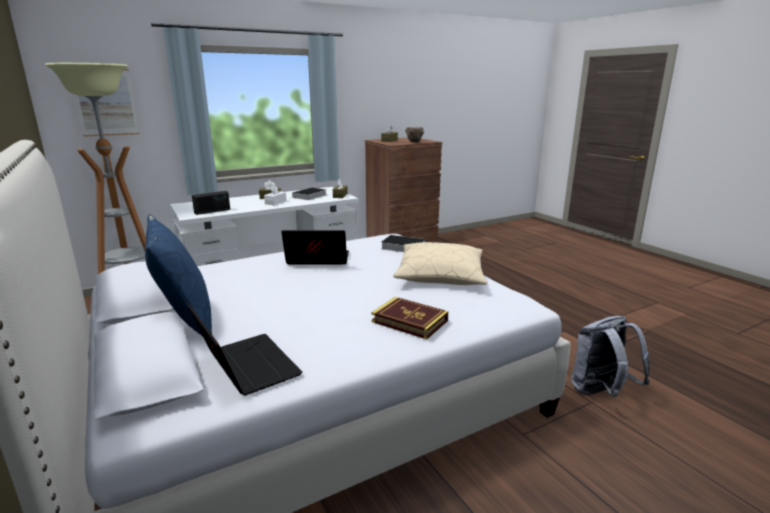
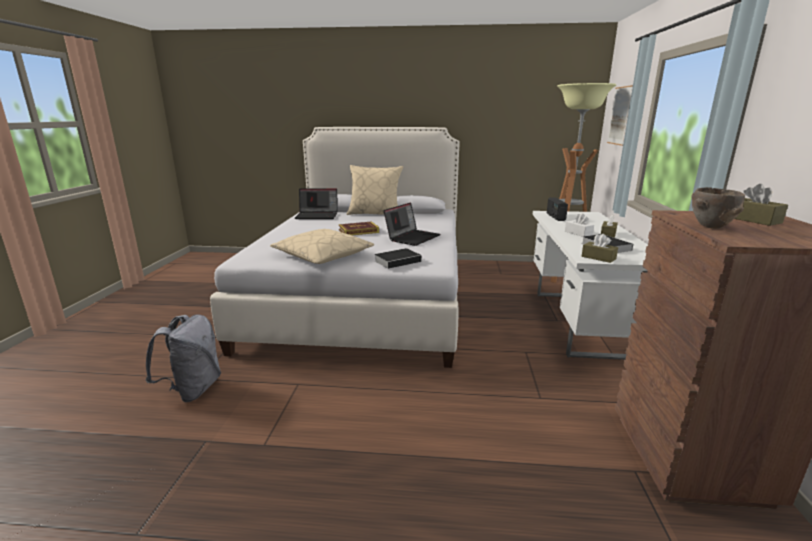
camera: 125 degrees right, 0 degrees up
(185, 320) = (375, 214): blue pillow -> beige pillow
(409, 321) = (289, 236): book -> book (358, 231)

